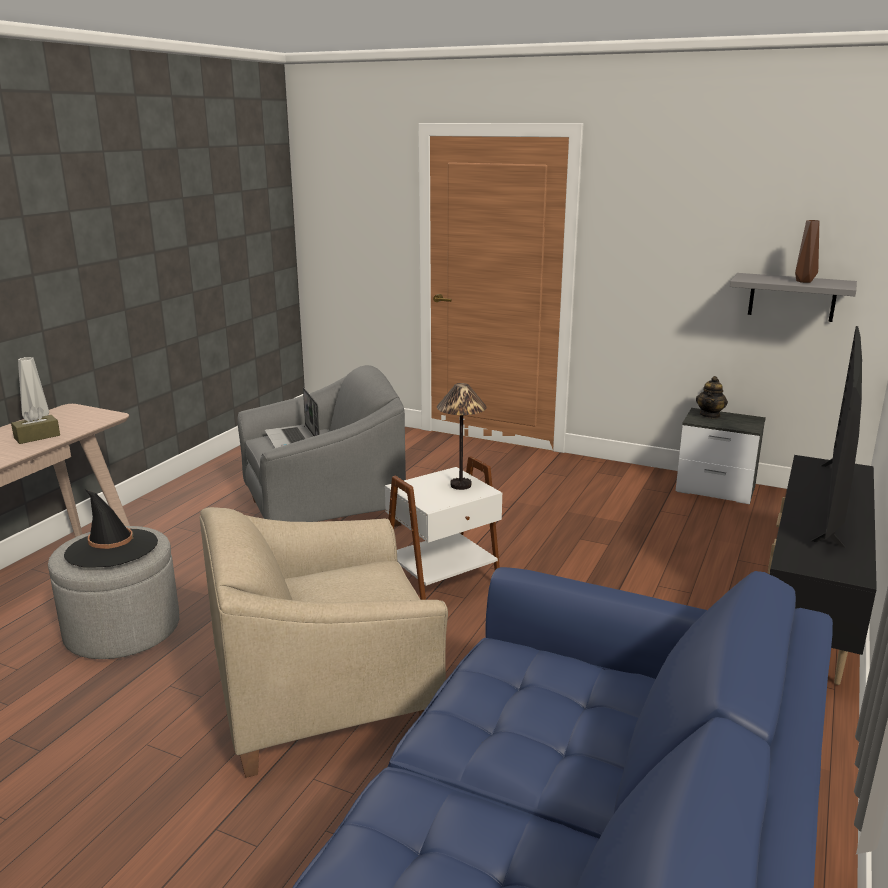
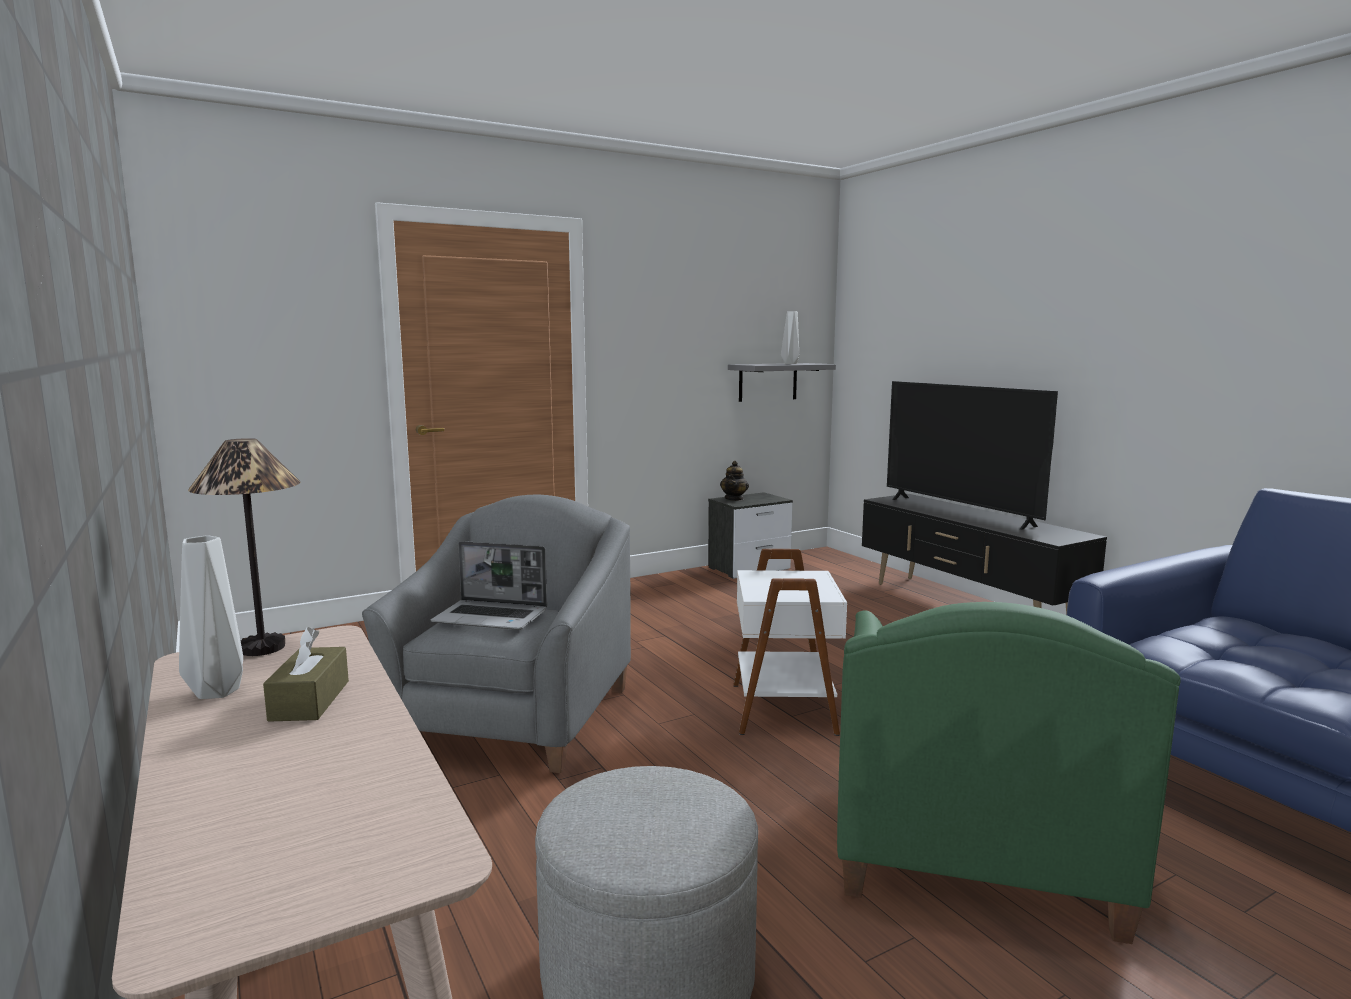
camera: 55 degrees left, 10 degrees down
(112, 549) = (659, 811): black hat -> none
(324, 696) = (969, 839): beige armchair -> green armchair
(460, 485) = (791, 578): table lamp -> table lamp (262, 648)
(710, 415) = (734, 499): teapot -> teapot turned 45 degrees clockwise
(805, 281) = (791, 363): brown vase -> grey vase

